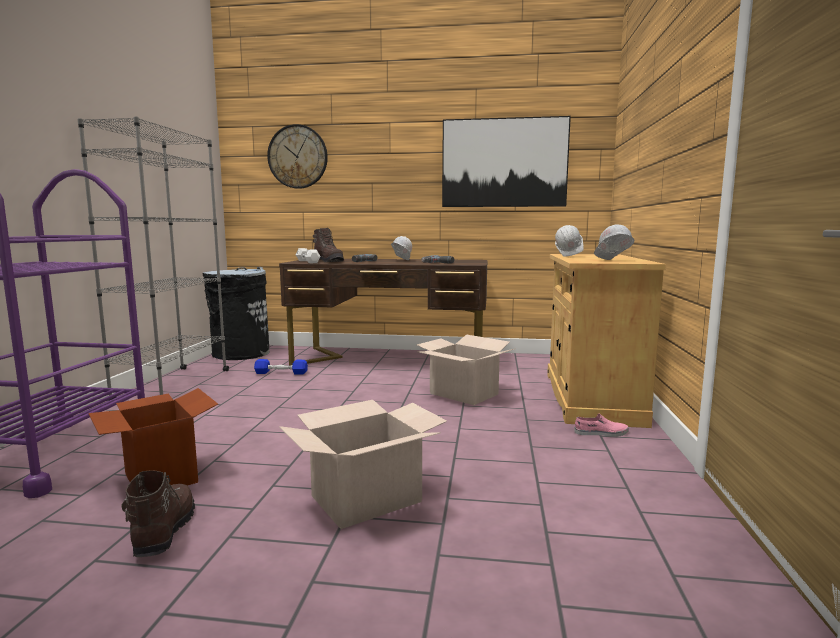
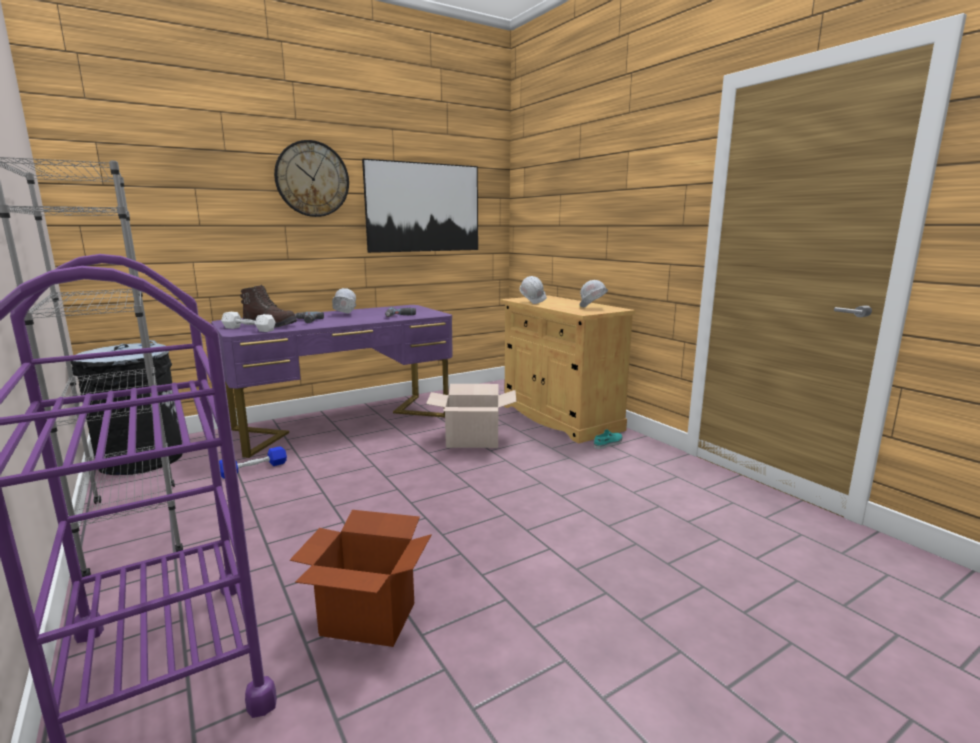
camera: 40 degrees left, 5 degrees up
(163, 532) = (477, 655): brown boot -> none
(297, 157) = (179, 190): wall clock -> wall clock (312, 179)
(366, 499) = (566, 551): cardboard box -> none
(389, 359) = (344, 422): brown desk -> purple desk
(601, 433) = (608, 443): pink shoe -> turquoise shoe

